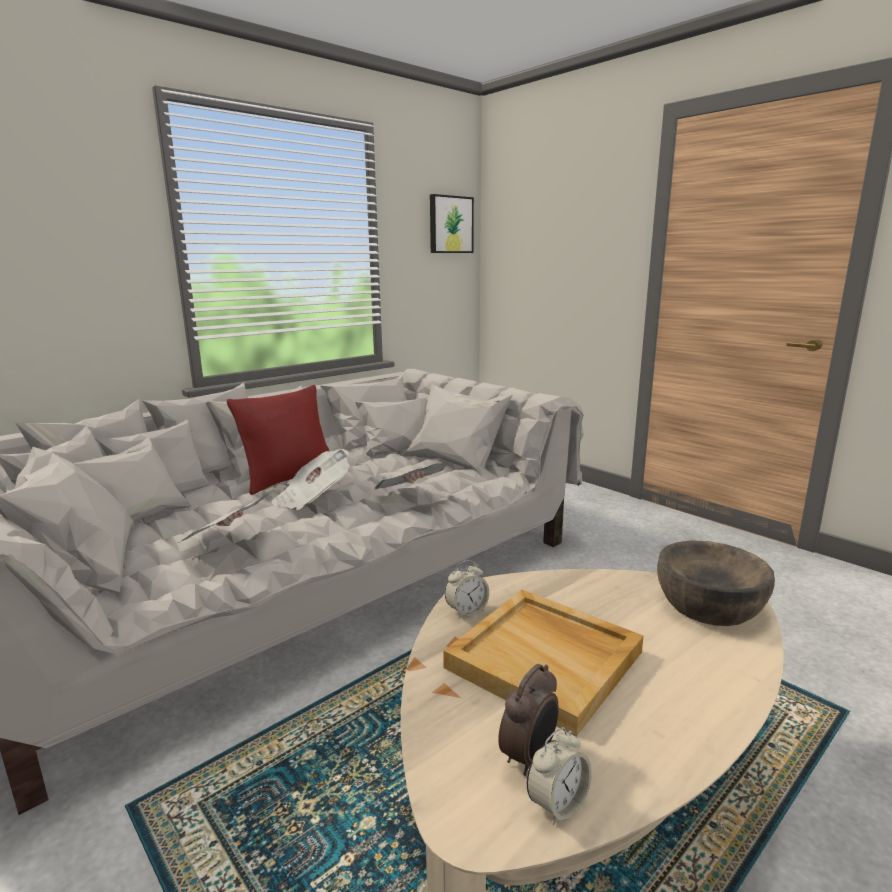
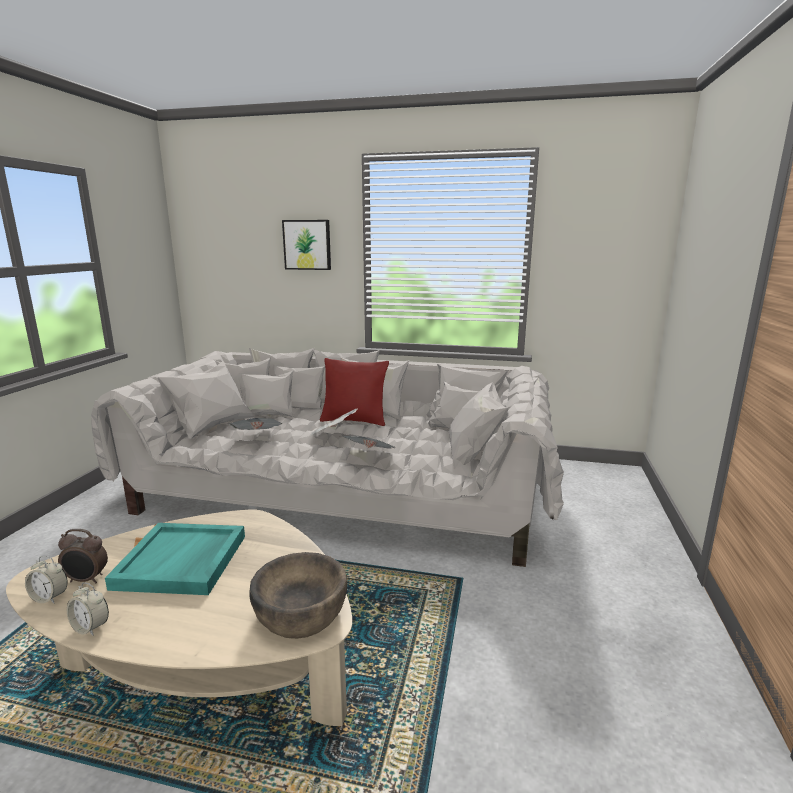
camera: 55 degrees right, 0 degrees up
(450, 225) = (628, 233): picture -> picture (307, 245)
(466, 611) = (224, 522): alarm clock -> alarm clock (91, 627)
(546, 660) = (182, 562): beige tray -> turquoise tray

